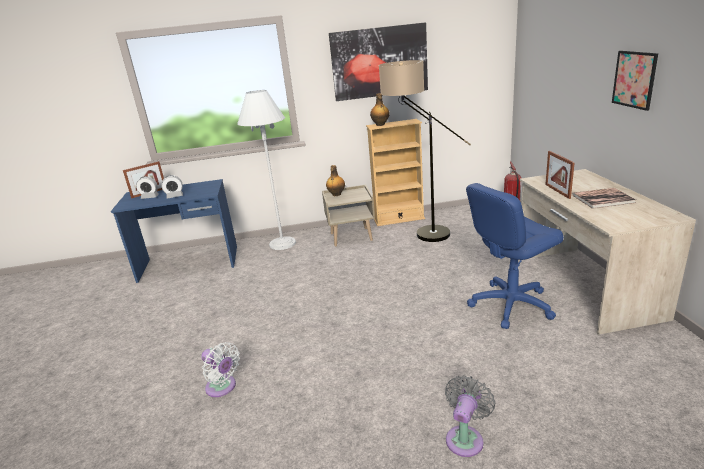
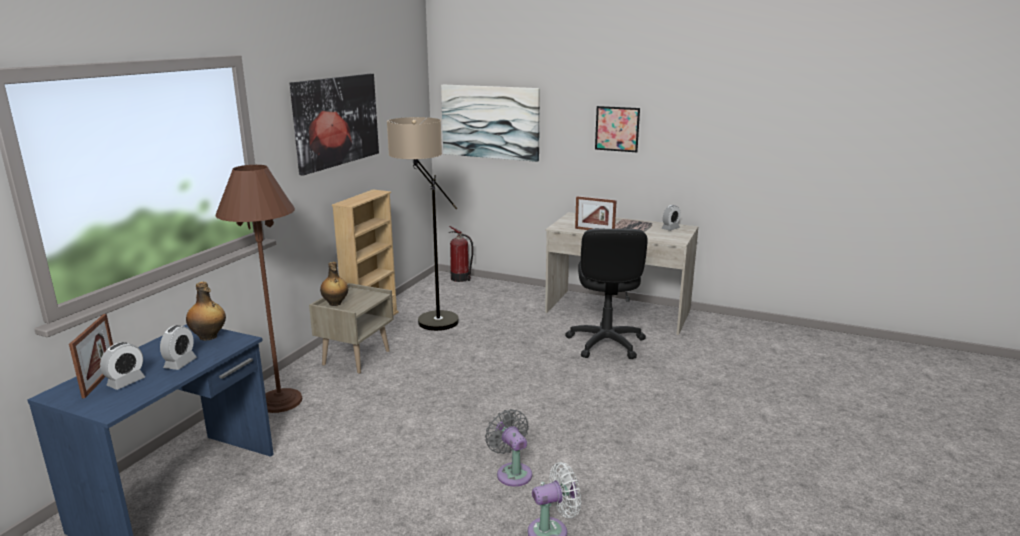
camera: 60 degrees left, 5 degrees down
(282, 243) = (280, 401): white floor lamp -> brown floor lamp
(380, 125) = (353, 201): bottle -> bottle (209, 337)
(466, 438) = (740, 425): grey fan -> grey fan (512, 472)
(510, 305) = (605, 343): blue office chair -> black office chair
(545, 66) = (490, 122): none -> picture
(647, 212) = (670, 228): none -> alarm clock

